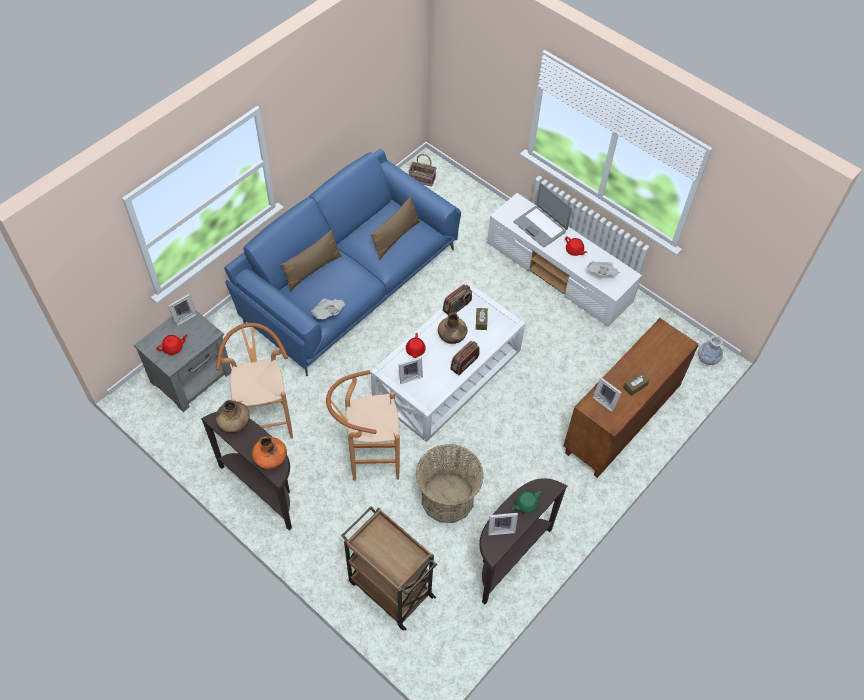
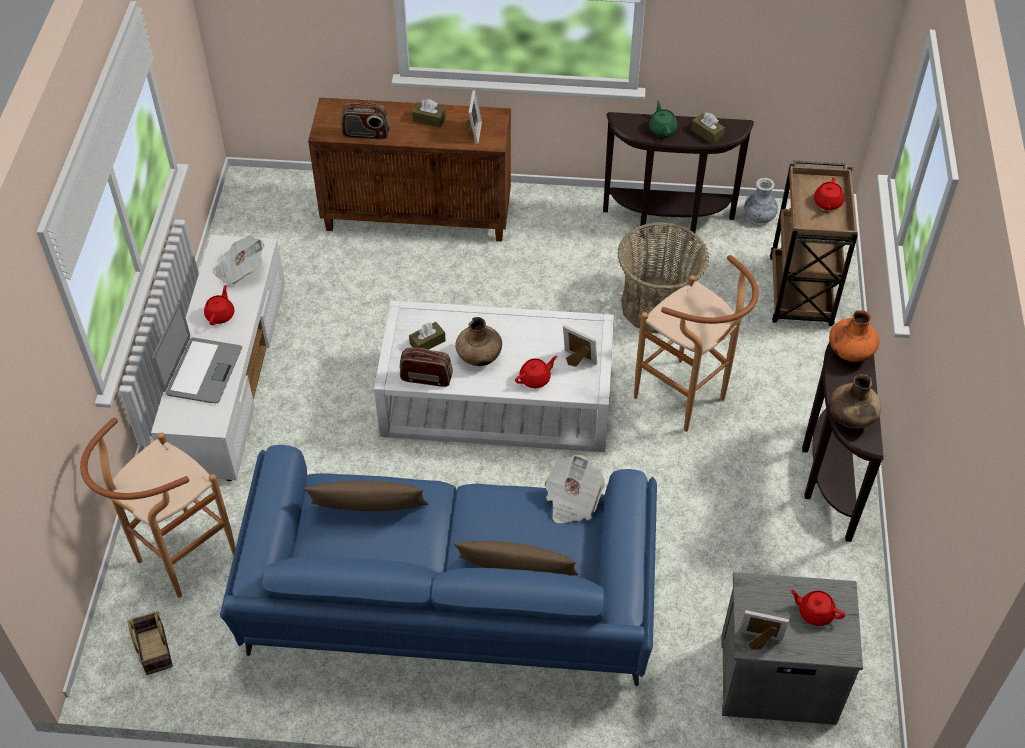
camera: 125 degrees left, 5 degrees down
(265, 418) = (743, 542): brown stool -> brown stool (178, 562)
(386, 554) = (827, 203): none -> red teapot
(464, 363) = (507, 322): radio -> radio (366, 134)
(500, 528) = (707, 133): picture frame -> brown tissue box
(525, 505) = (662, 129): green teapot -> green teapot turned 120 degrees counterclockwise
(707, 358) = (256, 185): vase -> vase (759, 217)

